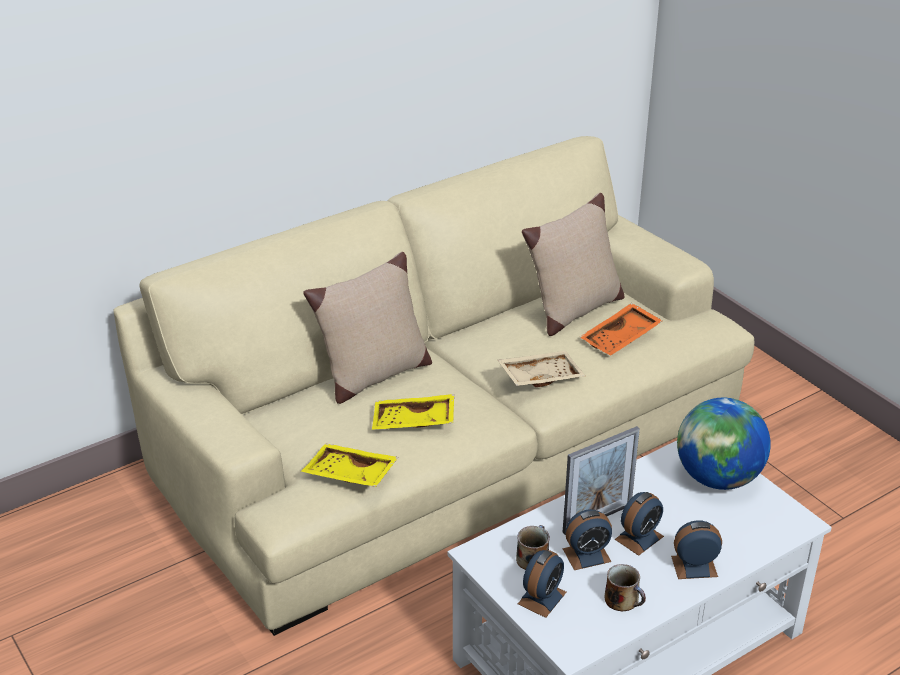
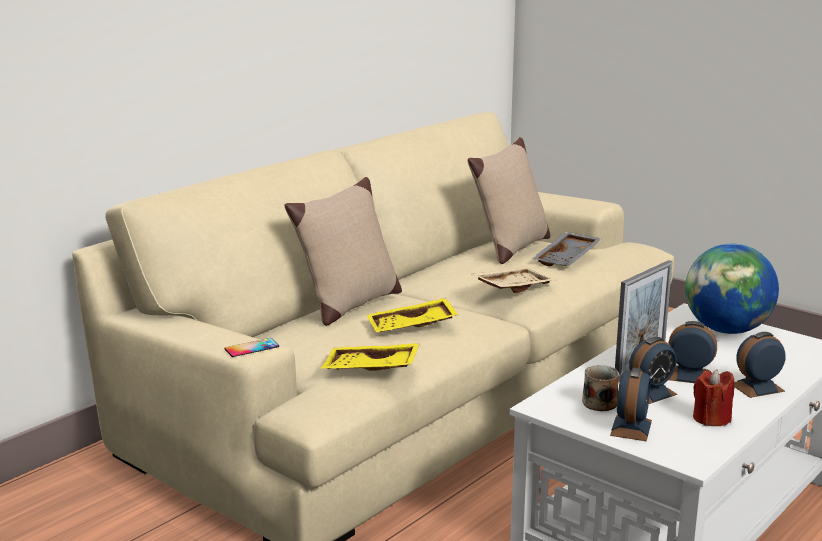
camera: 15 degrees left, 15 degrees down
(239, 447) = (251, 348): none -> phone
(621, 339) = (568, 259): orange tray -> grey tray
(623, 600) = (711, 418): mug -> red candle
(639, 538) = (689, 375): alarm clock -> alarm clock turned 105 degrees counterclockwise

